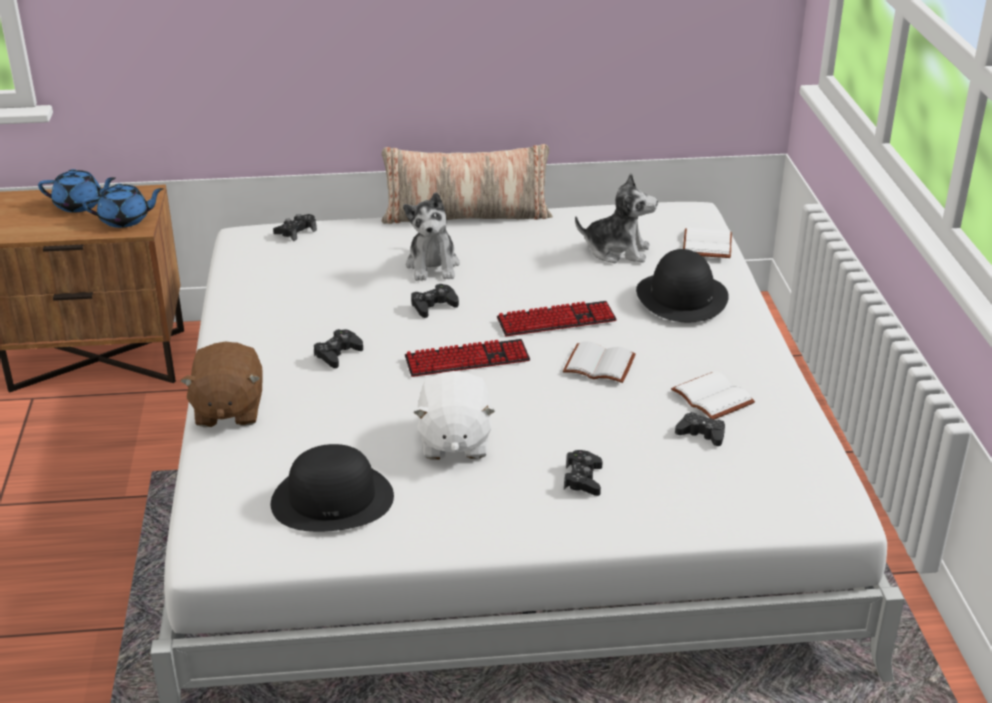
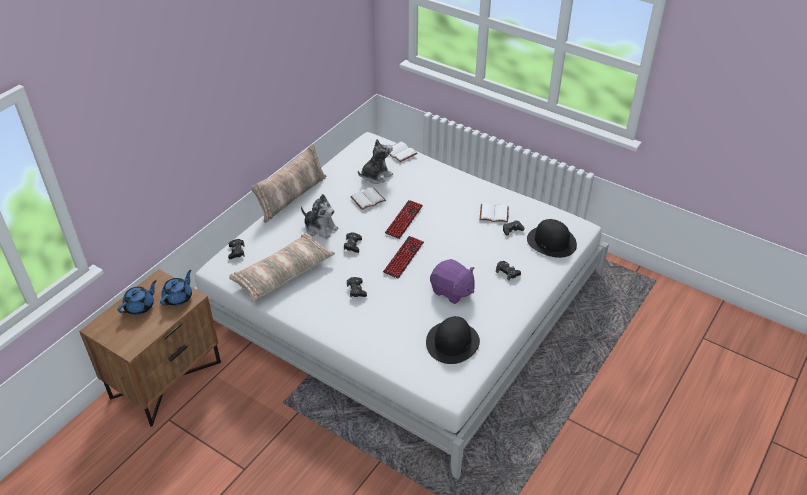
camera: 50 degrees left, 10 degrees up
(228, 410) = (358, 342): brown plush toy -> none
(298, 283) = (283, 273): none -> pillow
(454, 442) = (452, 291): white plush toy -> purple plush toy
(601, 364) = (445, 226): white book -> white book (368, 199)
(682, 297) = (426, 180): black hat -> black hat (551, 241)

